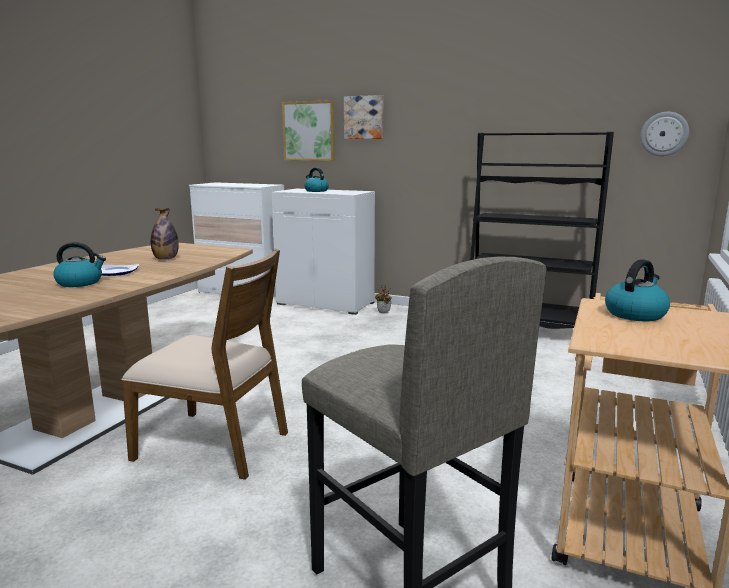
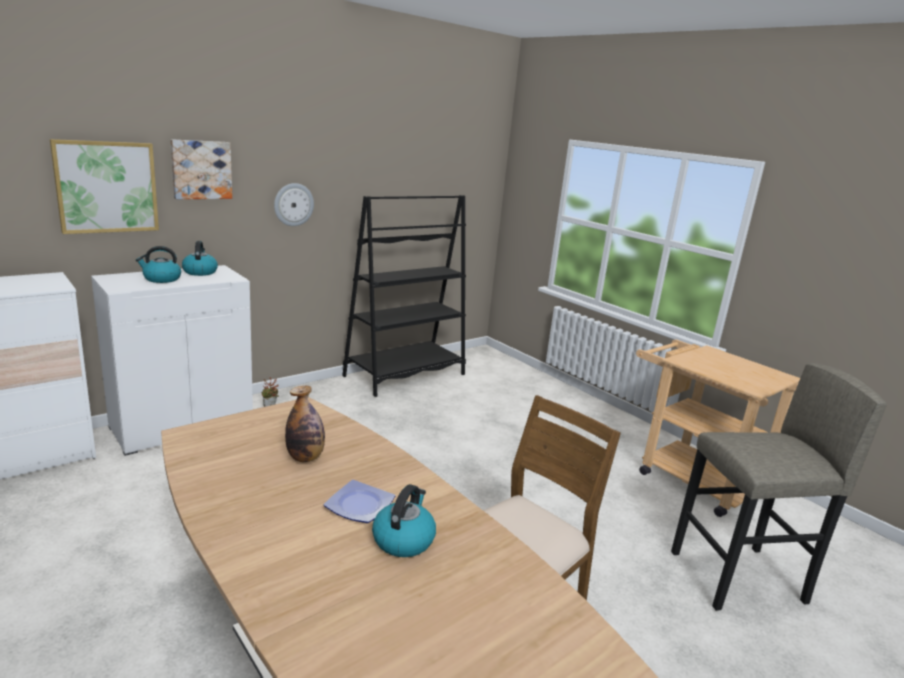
camera: 65 degrees left, 5 degrees up
(635, 314) = (705, 362): kettle -> kettle (200, 272)
(664, 134) = (473, 192): wall clock -> wall clock (293, 204)

